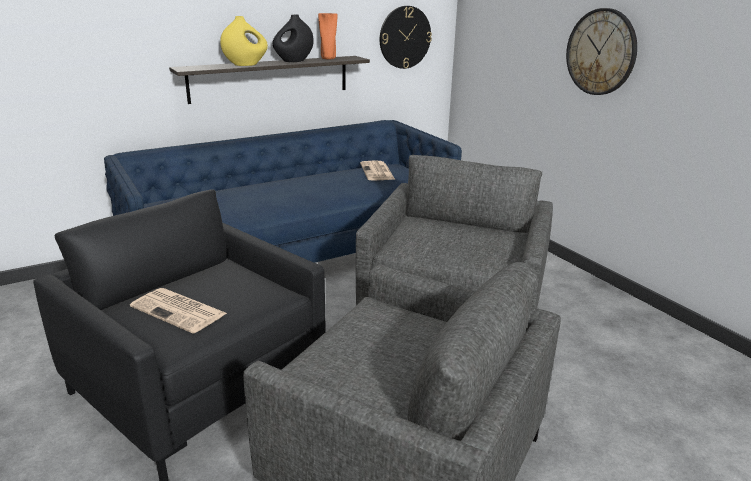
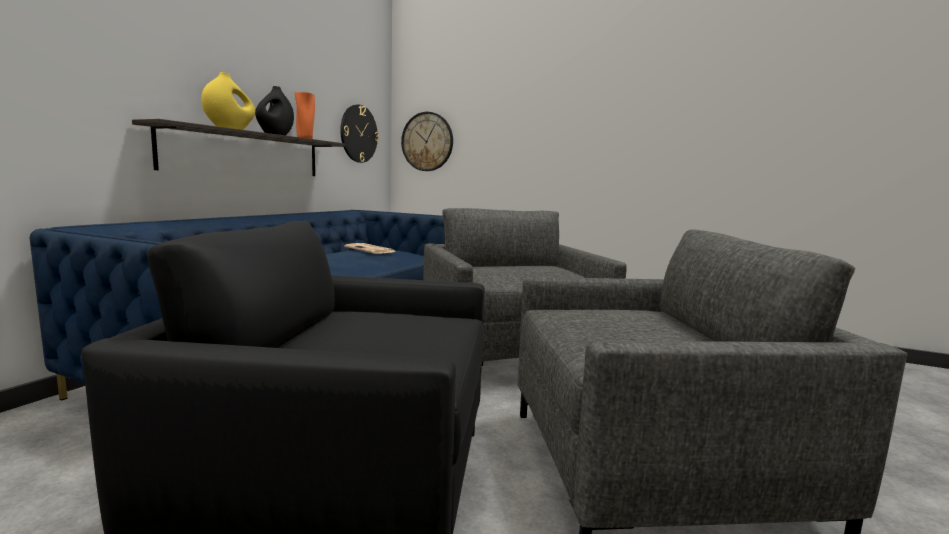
camera: 35 degrees left, 15 degrees down
(180, 311) = (371, 347): newspaper -> none
(601, 52) = (549, 133): wall clock -> wall clock (427, 141)

